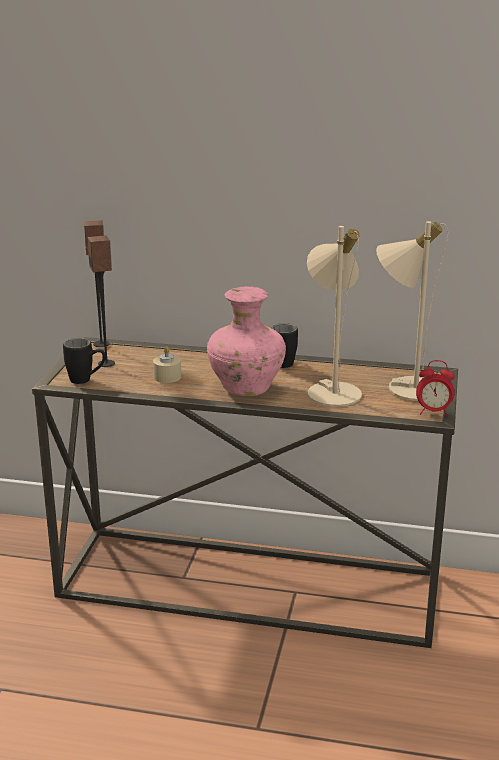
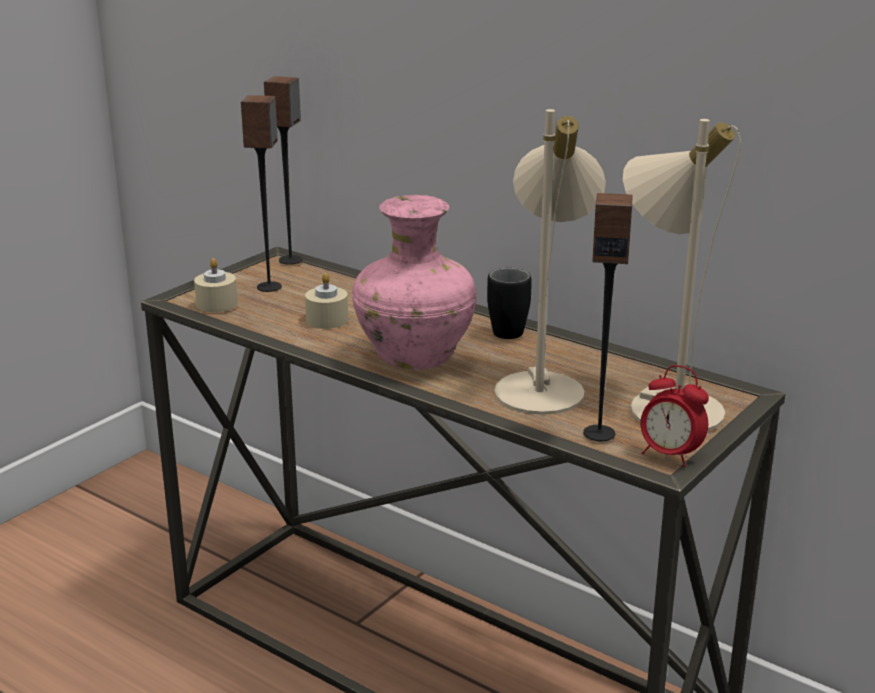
camera: 25 degrees right, 0 degrees up
(86, 380) = (217, 304): black mug -> beige candle
(388, 408) = (599, 433): none -> speaker

